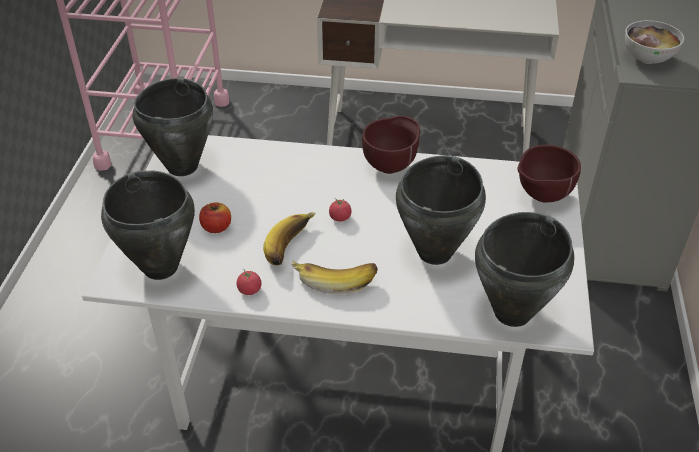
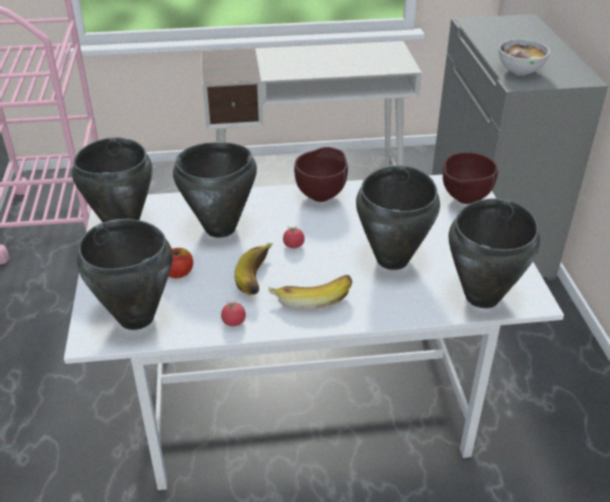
camera: 15 degrees left, 5 degrees down
(275, 186) = (221, 229): none -> black cooking pot

